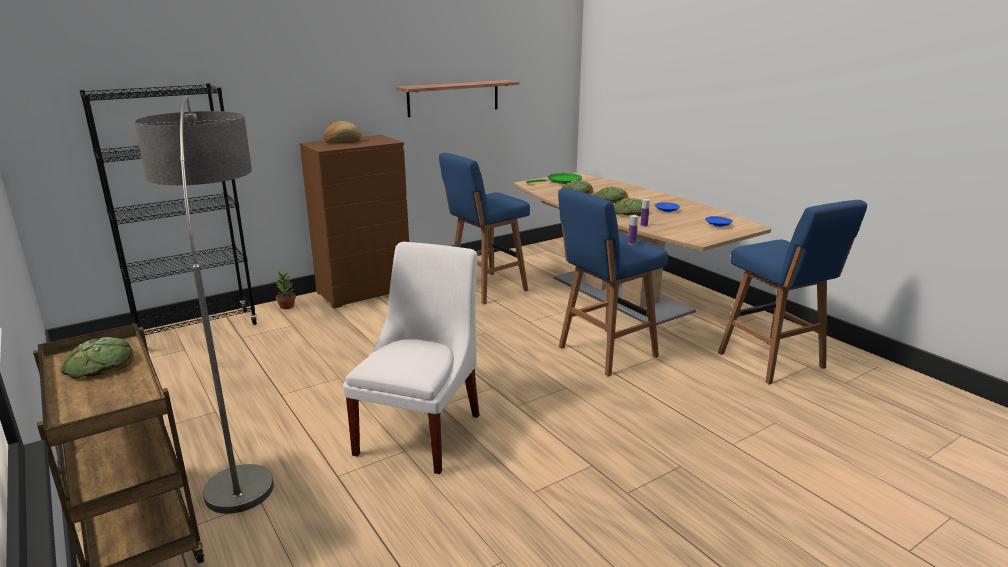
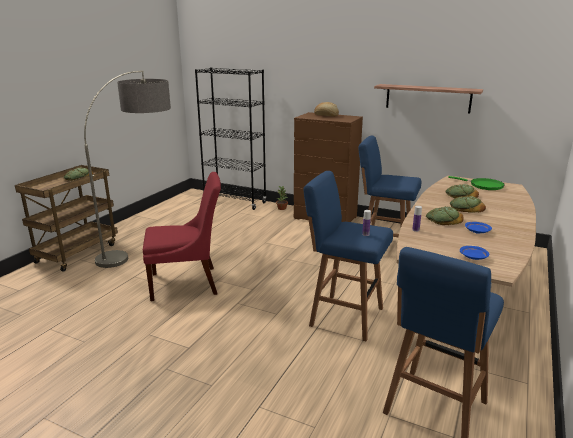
camera: 60 degrees right, 0 degrees up
(422, 430) = (188, 283): white chair -> red chair

